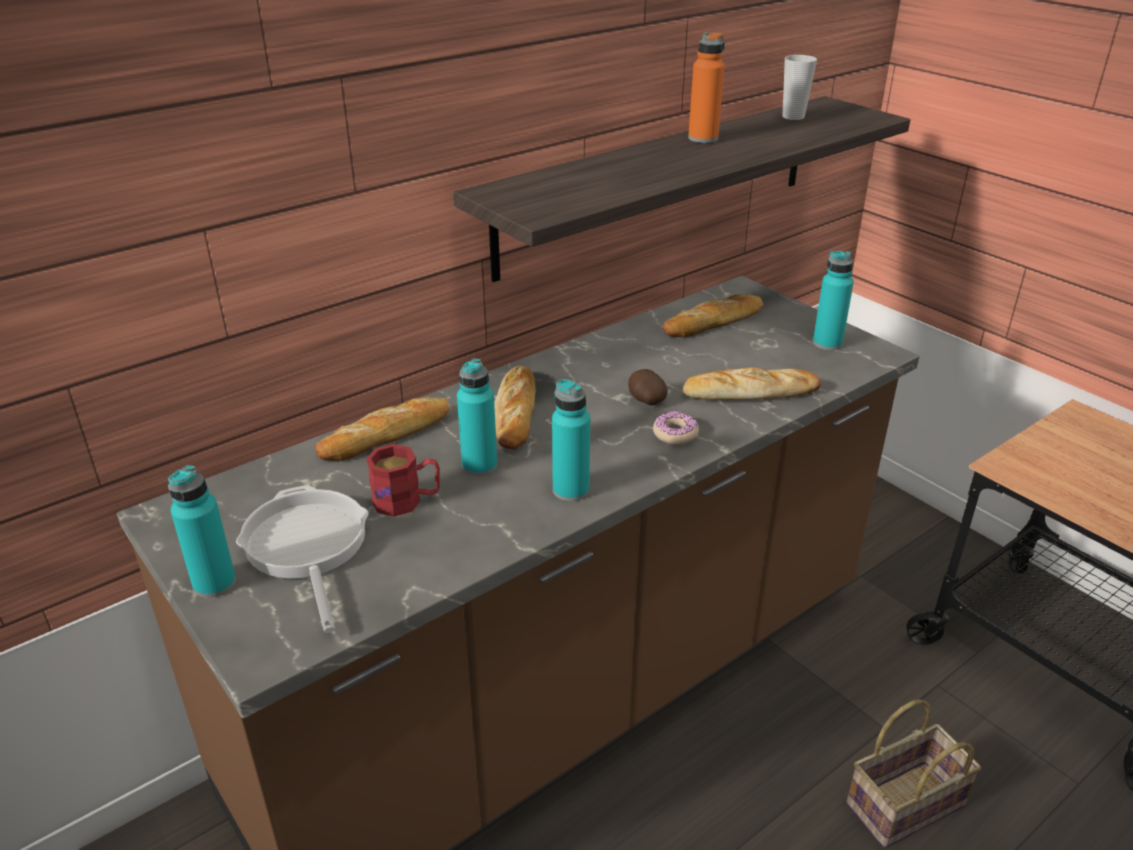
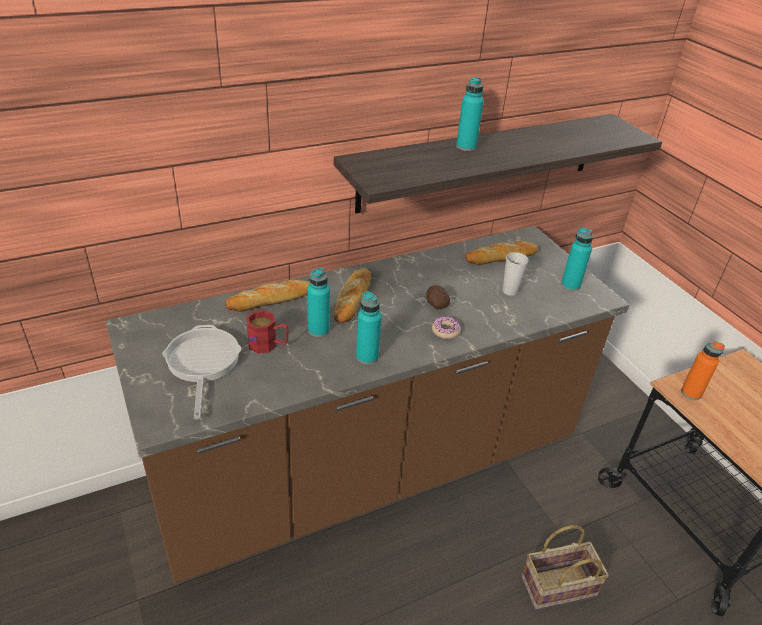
camera: 10 degrees right, 5 degrees up
(214, 583) = (145, 375): turquoise bottle -> turquoise bottle (466, 147)
(703, 138) = (511, 138): orange bottle -> orange bottle (691, 393)
(750, 392) = (504, 311): bread -> none
(793, 117) = (581, 129): cup -> cup (510, 291)

